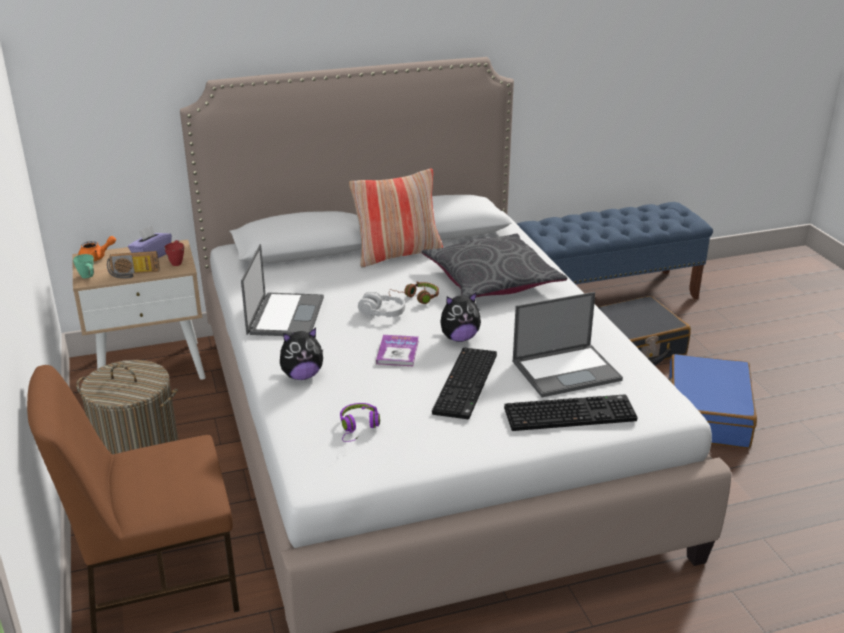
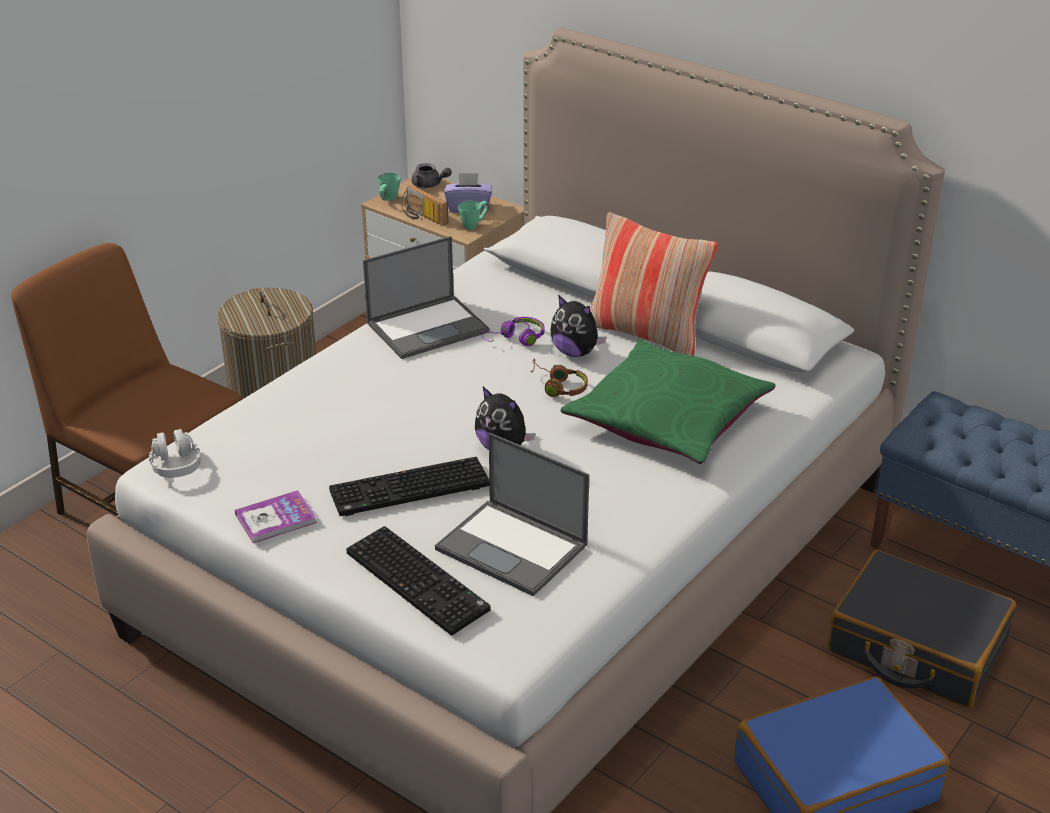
camera: 55 degrees right, 5 degrees up
(96, 257) = (430, 185): orange teapot -> grey teapot
(177, 261) = (474, 225): red mug -> green mug
(302, 375) = (324, 386): plush toy -> plush toy (575, 352)
(358, 427) = (259, 455): purple headphones -> purple headphones (516, 339)
(382, 313) = (498, 378): grey headphones -> grey headphones (176, 464)
(397, 352) = (425, 421): book -> book (276, 519)
(491, 280) = (667, 418): grey pillow -> green pillow

